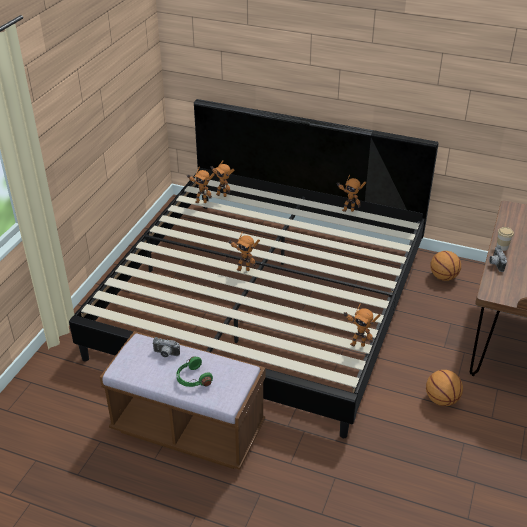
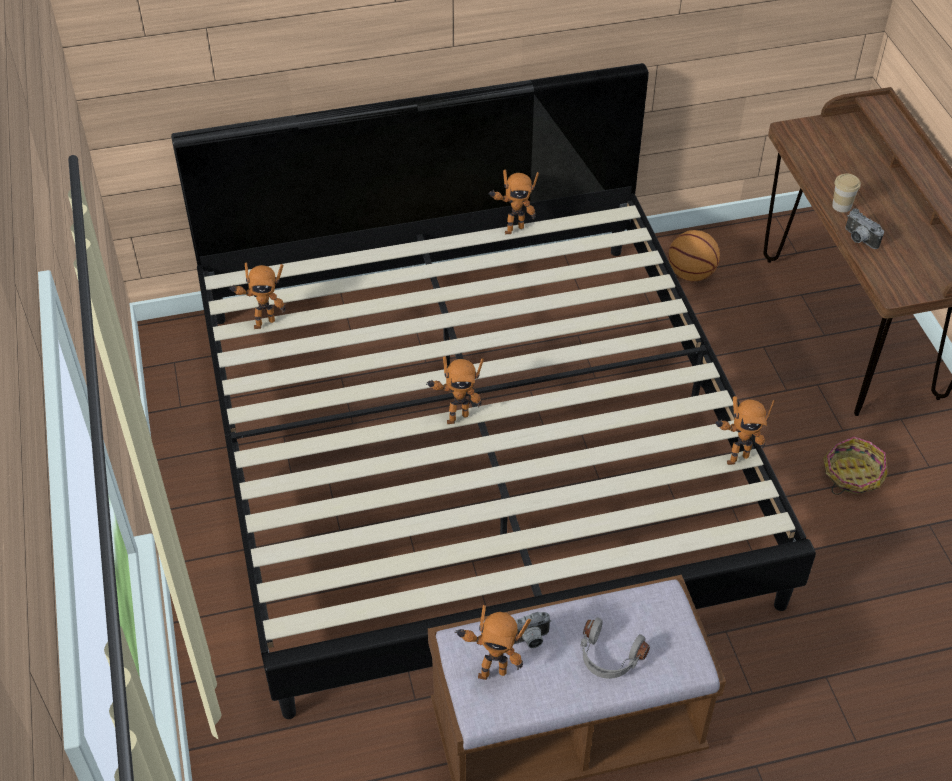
camera: 35 degrees left, 10 degrees up
(193, 379) = (609, 657): green headphones -> grey headphones
(222, 194) = (285, 292): toy robot -> toy robot (491, 671)
(442, 400) = (852, 475): basketball -> basket

